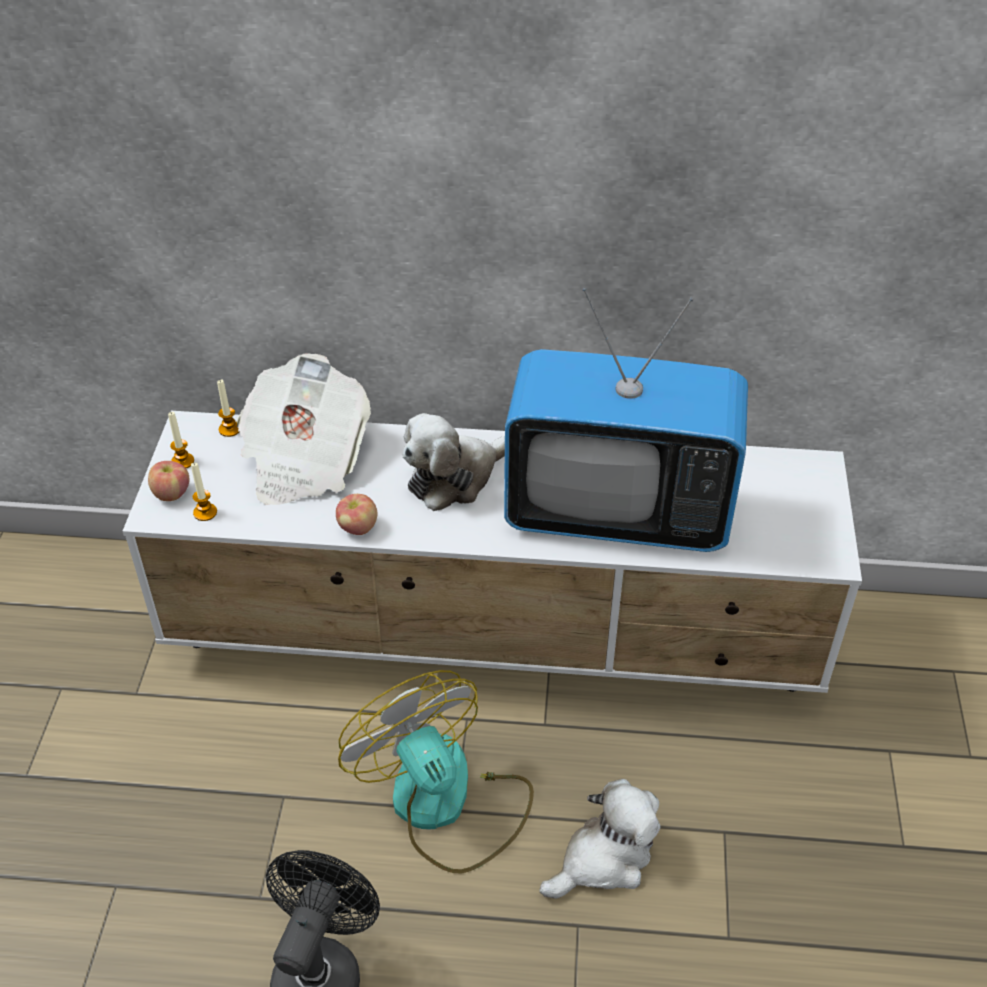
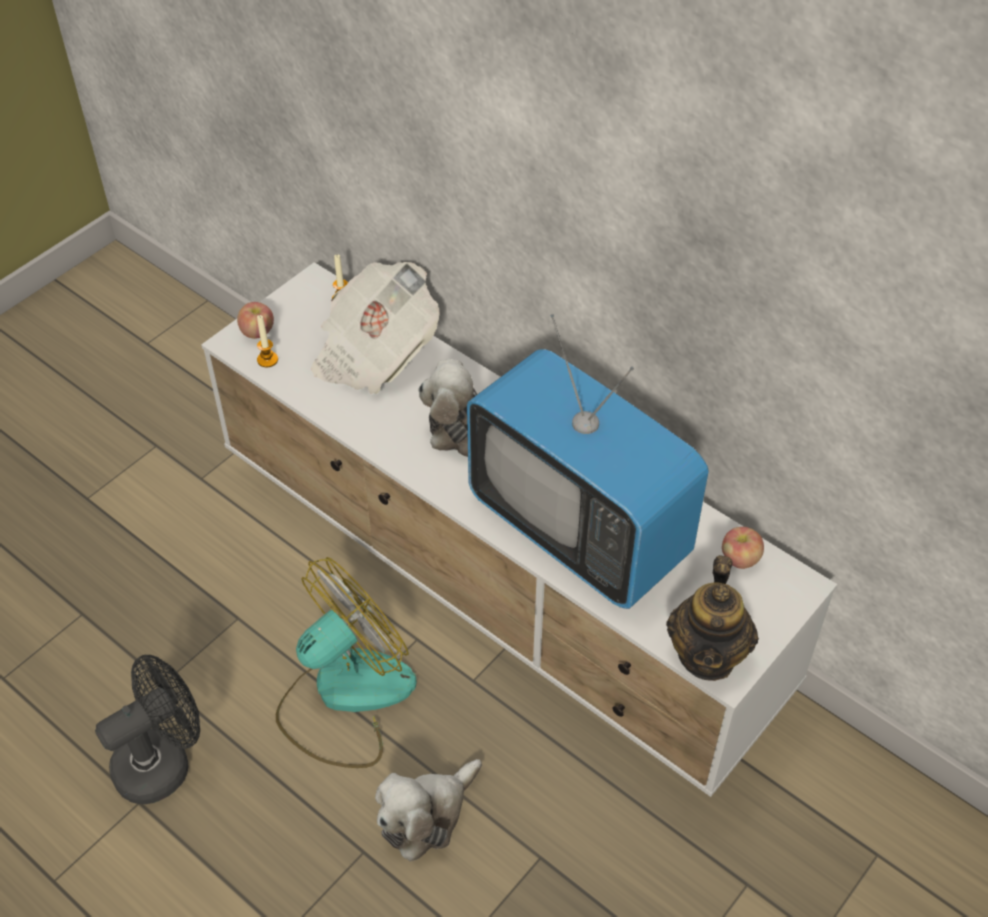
camera: 35 degrees right, 5 degrees up
(182, 461) = (286, 309): candle -> none
(358, 527) = (364, 431): apple -> apple (740, 559)
(445, 804) = (344, 696): fan -> fan turned 45 degrees clockwise
(604, 858) = (426, 815): plush toy -> plush toy turned 135 degrees clockwise
(805, 552) = (707, 654): none -> teapot

